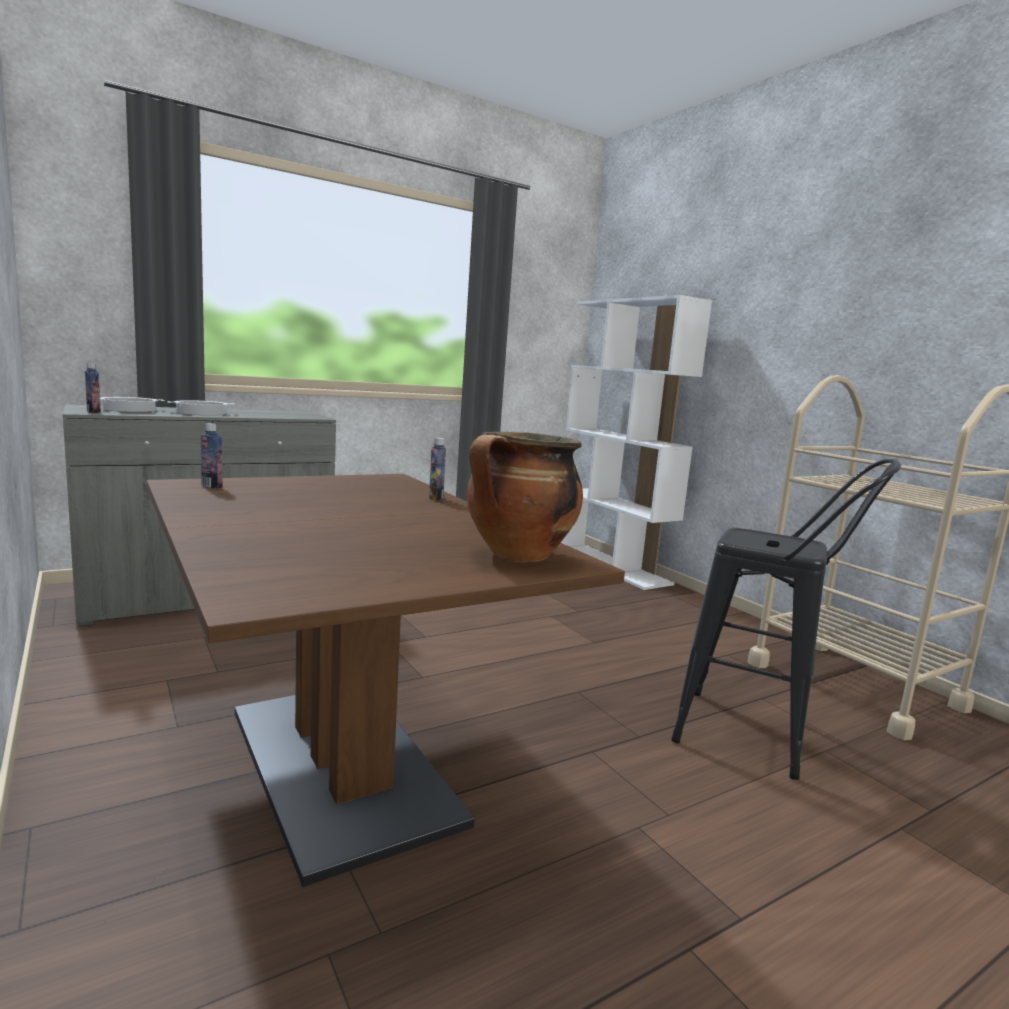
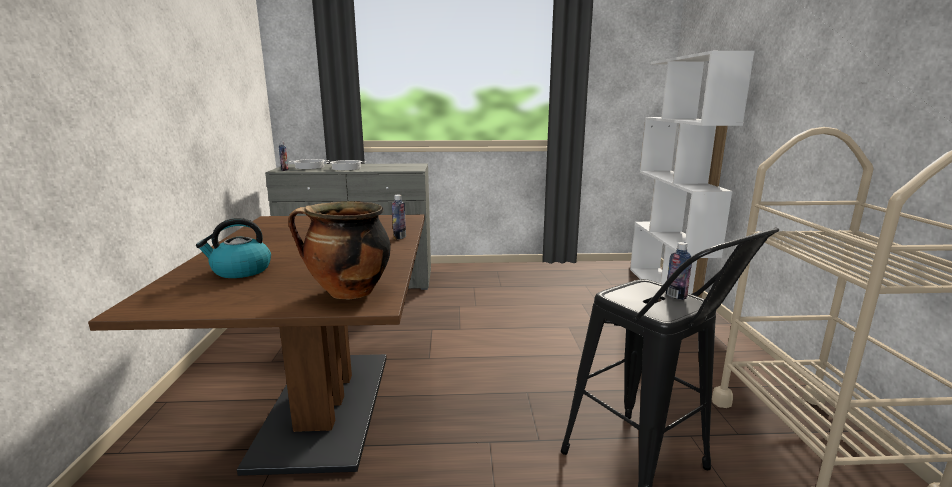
camera: 30 degrees right, 5 degrees up
(212, 486) = (282, 222): bottle -> bottle (675, 296)
(305, 545) = (240, 271): none -> kettle

